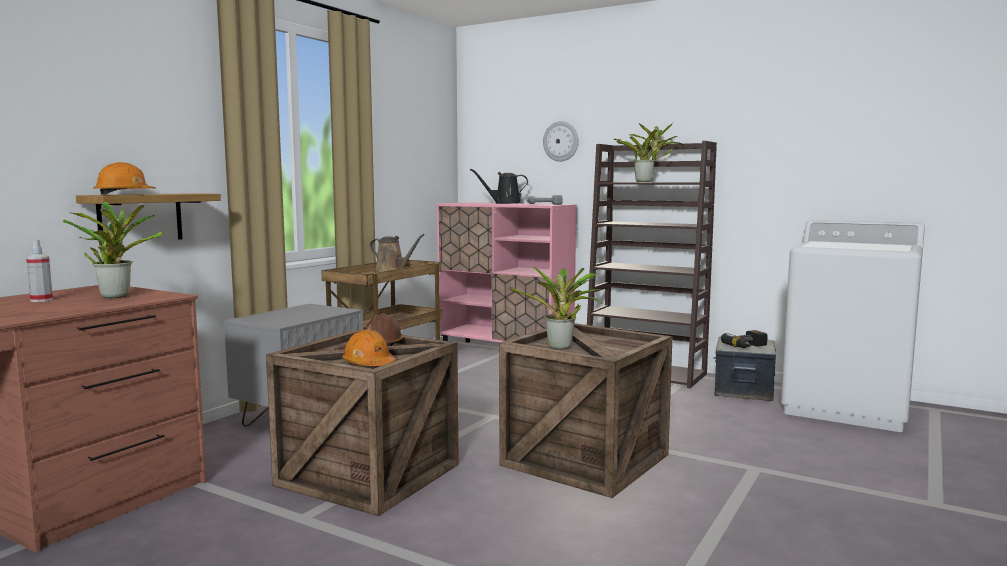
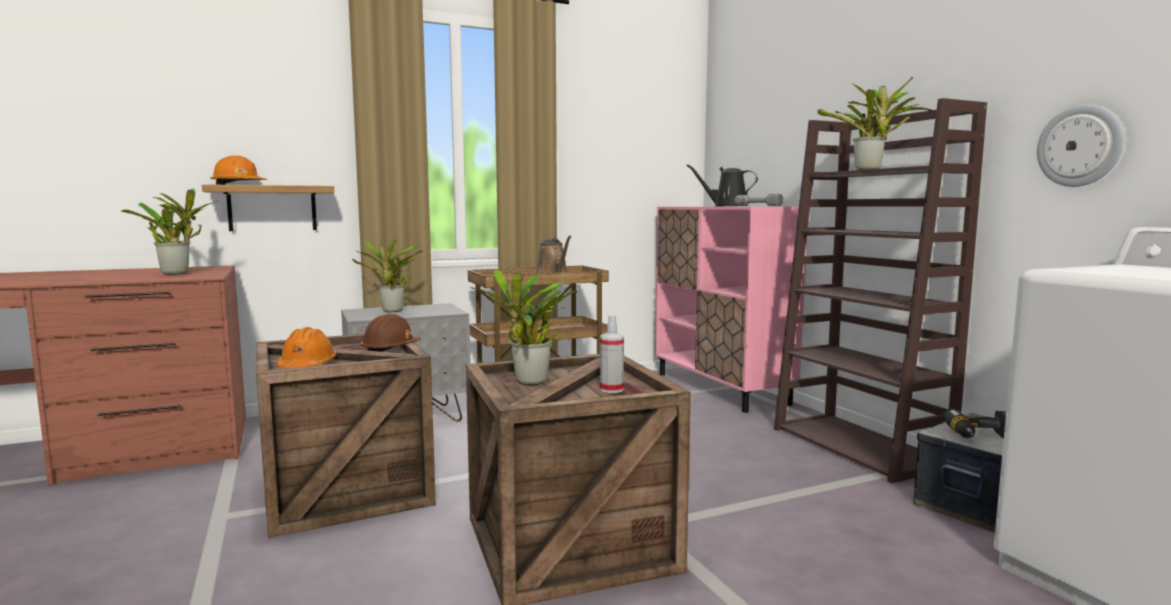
camera: 35 degrees right, 0 degrees up
(41, 300) = (130, 272): spray bottle -> spray bottle (611, 389)
(286, 316) = (392, 311): none -> potted plant
(561, 141) = (798, 124): wall clock -> wall clock (1080, 146)

